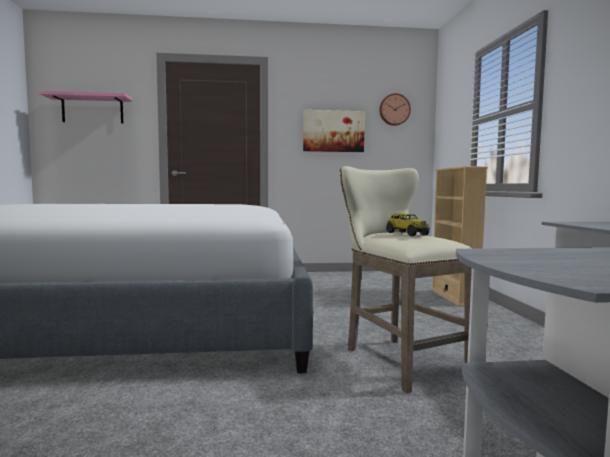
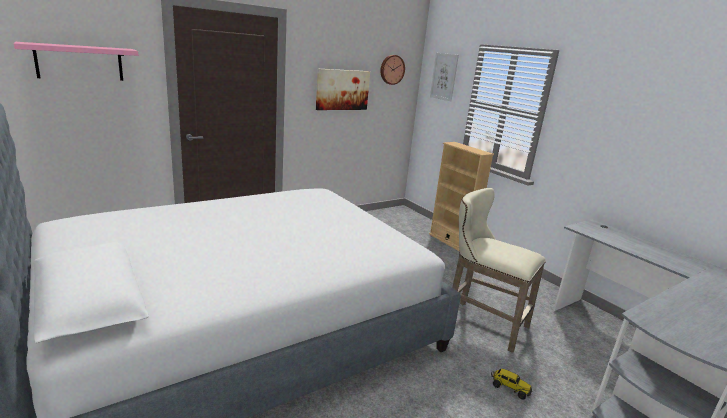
camera: 30 degrees left, 15 degrees up
(406, 234) = (502, 246): toy truck -> toy truck (509, 388)
(451, 105) = (444, 76): none -> picture

